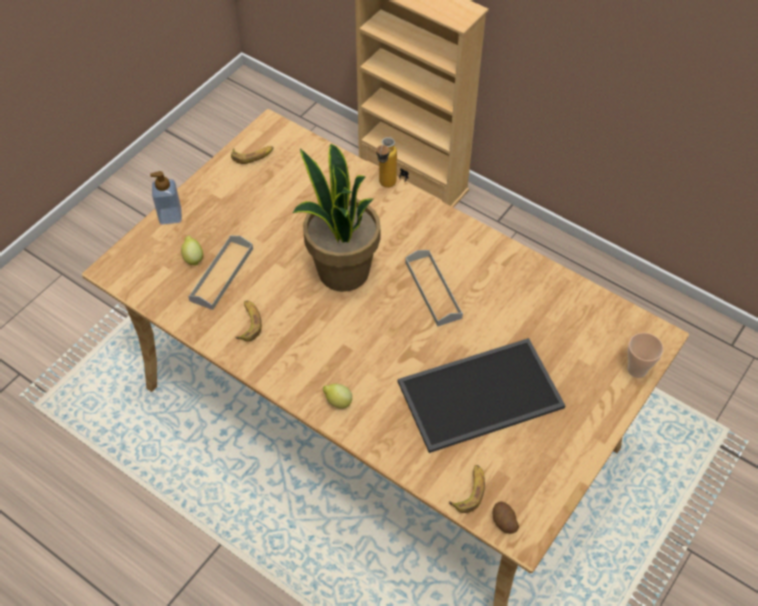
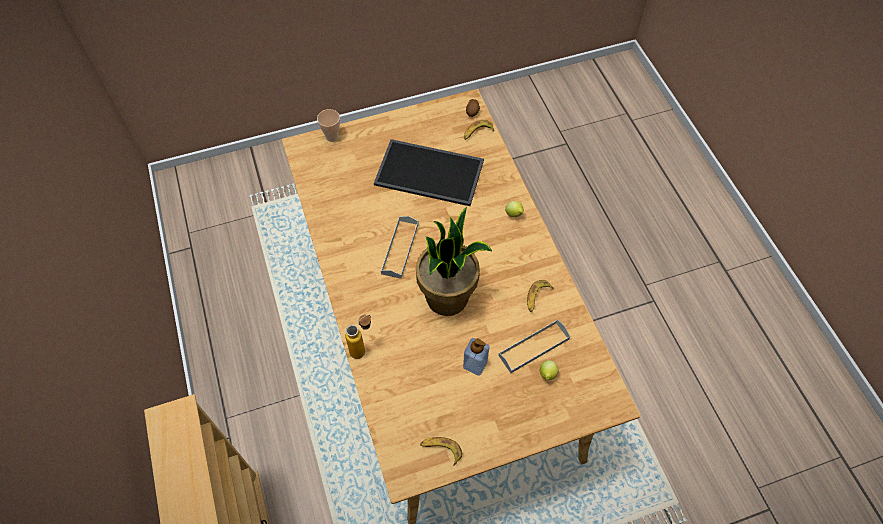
camera: 145 degrees left, 5 degrees up
(170, 216) = (544, 428): soap dispenser -> soap dispenser (475, 364)

